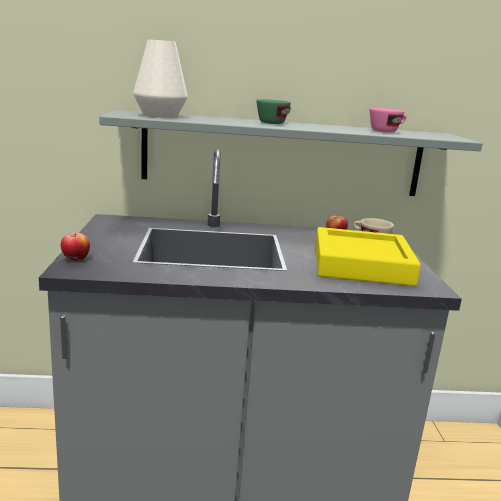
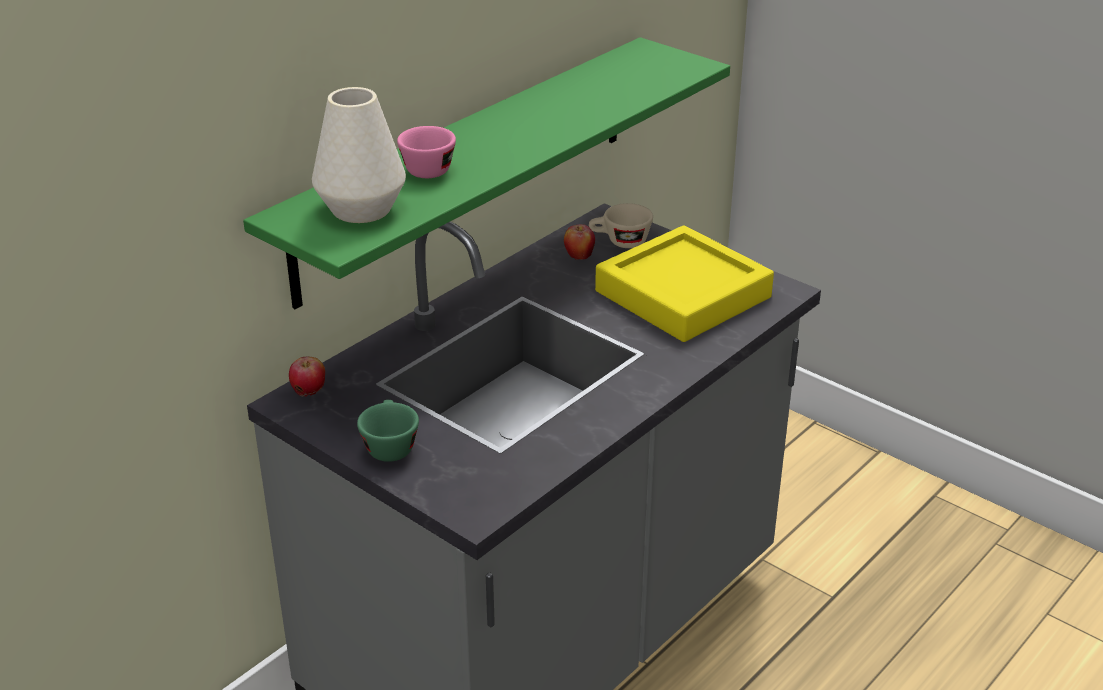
camera: 45 degrees left, 15 degrees up
(75, 260) = (445, 495): apple -> apple (309, 393)
(274, 123) = (485, 138): green cup -> green cup (389, 445)
(283, 155) = (467, 166): grey shelf -> green shelf
(386, 131) = (610, 84): pink cup -> pink cup (429, 167)

